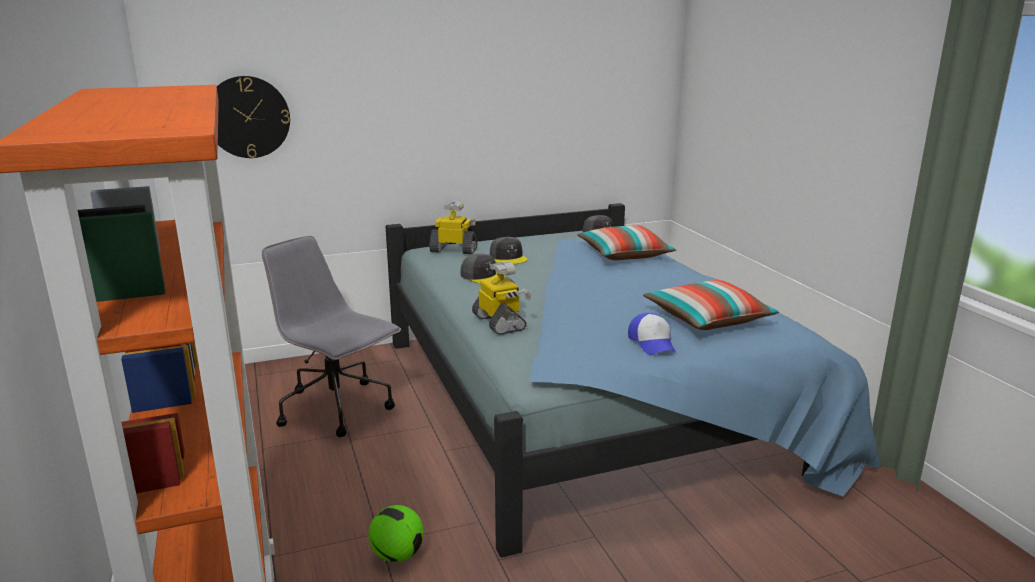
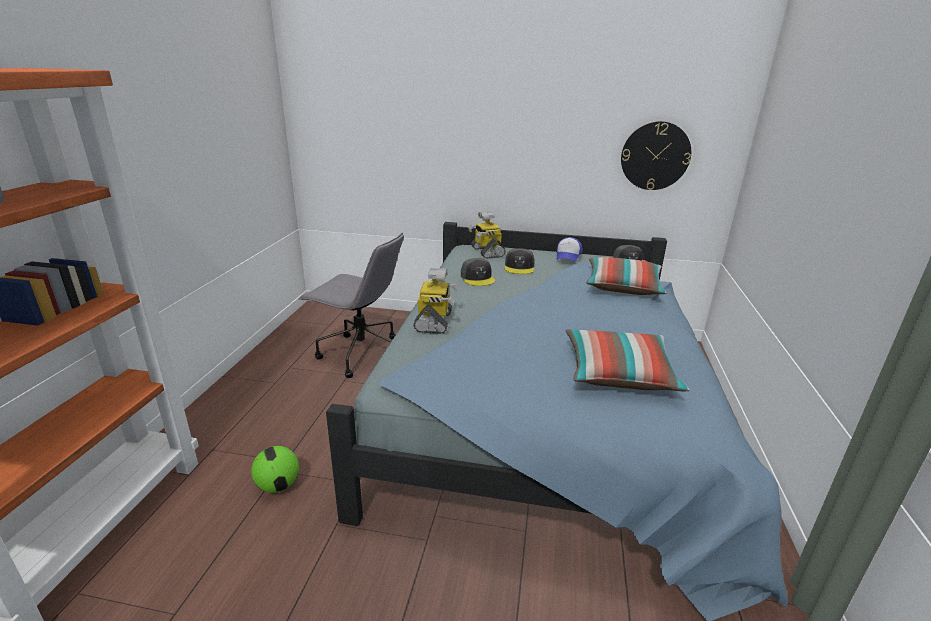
camera: 30 degrees right, 5 degrees up
(248, 117) = (350, 122): wall clock -> wall clock (655, 156)
(337, 409) = (360, 354): grey office chair -> grey office chair turned 135 degrees clockwise
(454, 250) = (486, 252): toy robot -> toy robot turned 150 degrees counterclockwise
(652, 343) = (530, 381): cap -> cap (568, 256)

